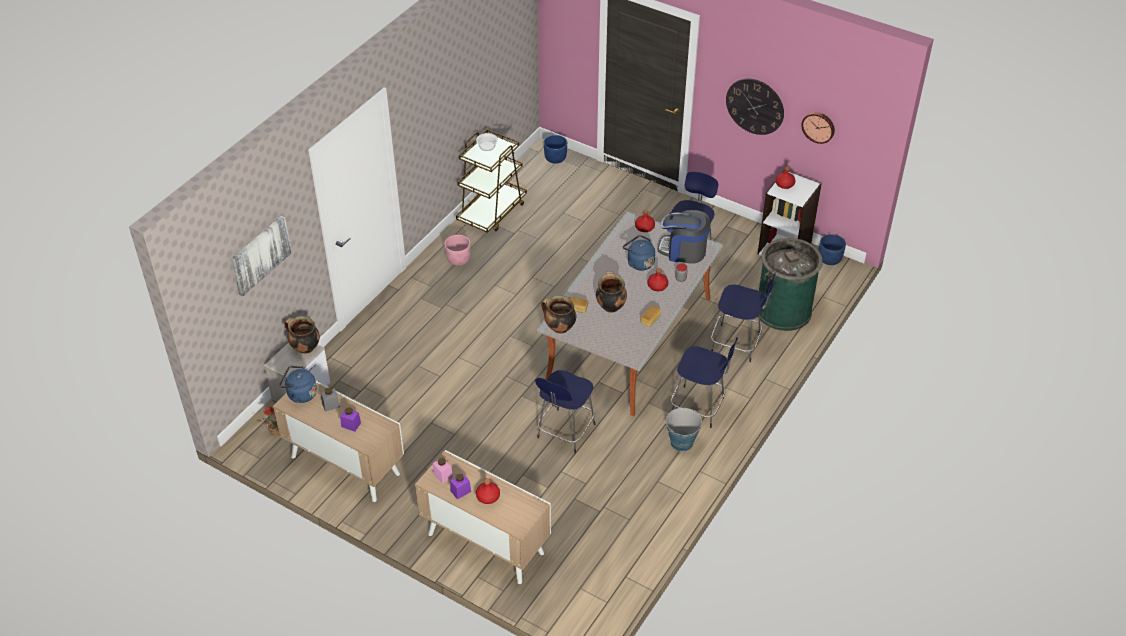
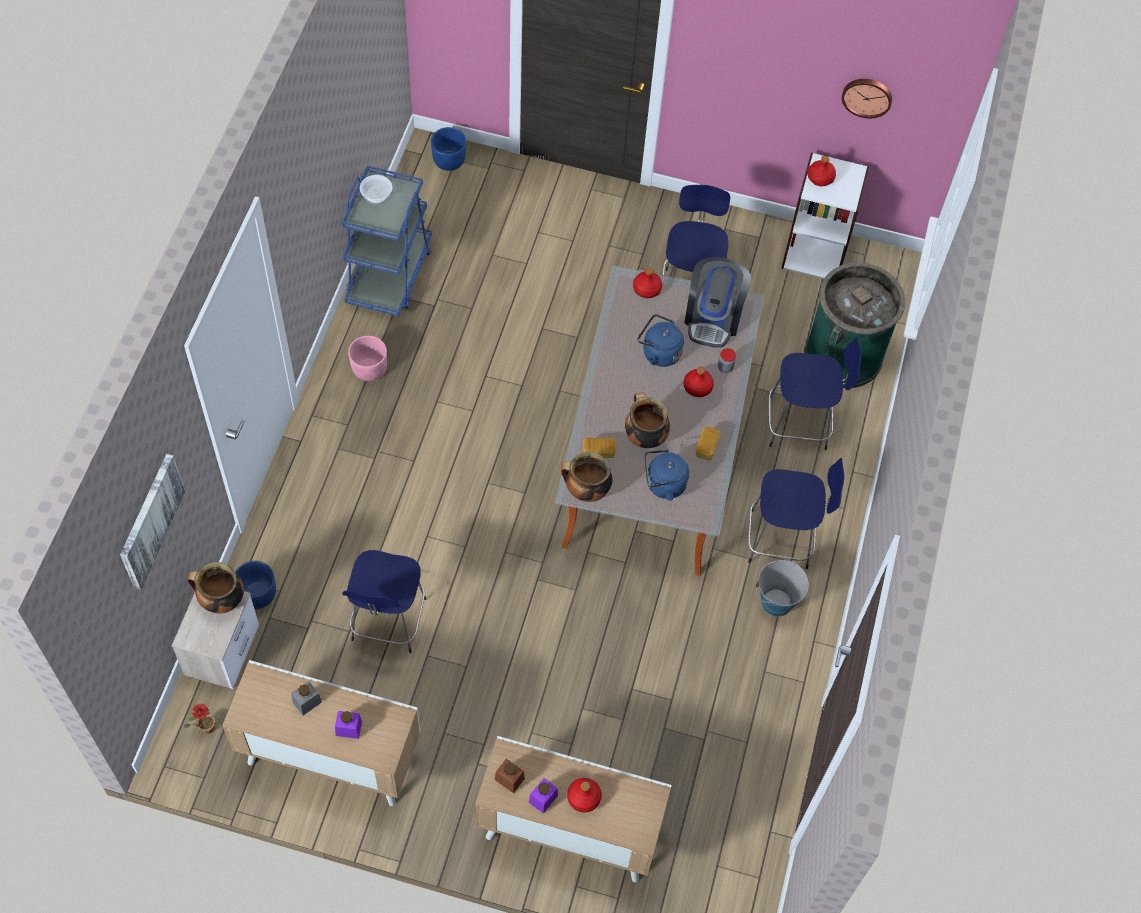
camera: 20 degrees left, 15 degrees up
(300, 394) = (255, 695): blue kettle -> blue kettle (663, 484)
(443, 475) = (509, 779): pink jar -> brown jar
(492, 212) = (389, 275): brown cart -> blue cart
(565, 432) = (616, 625): blue stool -> blue stool (388, 622)
(683, 250) = (713, 318): coffee machine -> coffee machine turned 75 degrees counterclockwise
(755, 106) = (767, 75): wall clock -> none
(830, 259) = (879, 255): blue planter -> blue planter (258, 594)

